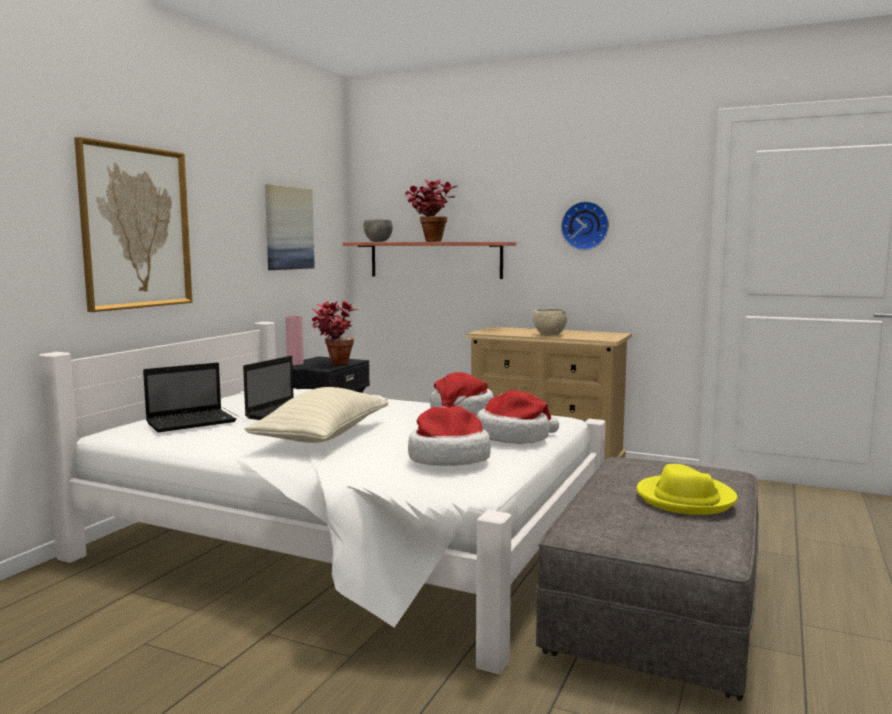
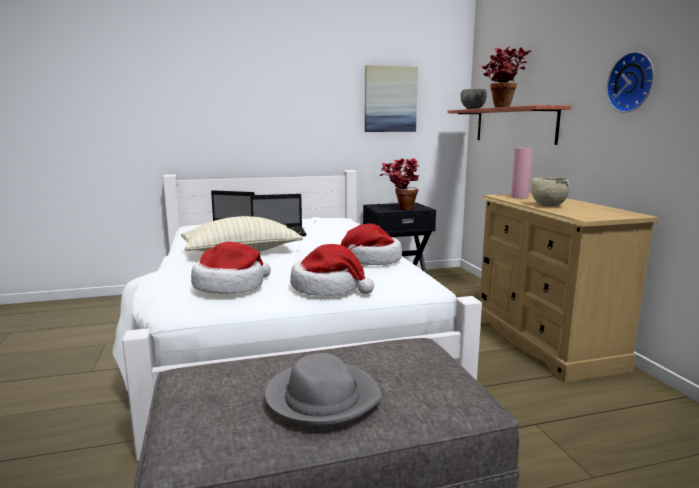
camera: 50 degrees right, 5 degrees up
(136, 227) = (239, 100): picture -> none
(295, 363) = (381, 204): pink vase -> pink vase (519, 197)
(685, 499) = (322, 398): yellow hat -> grey hat

